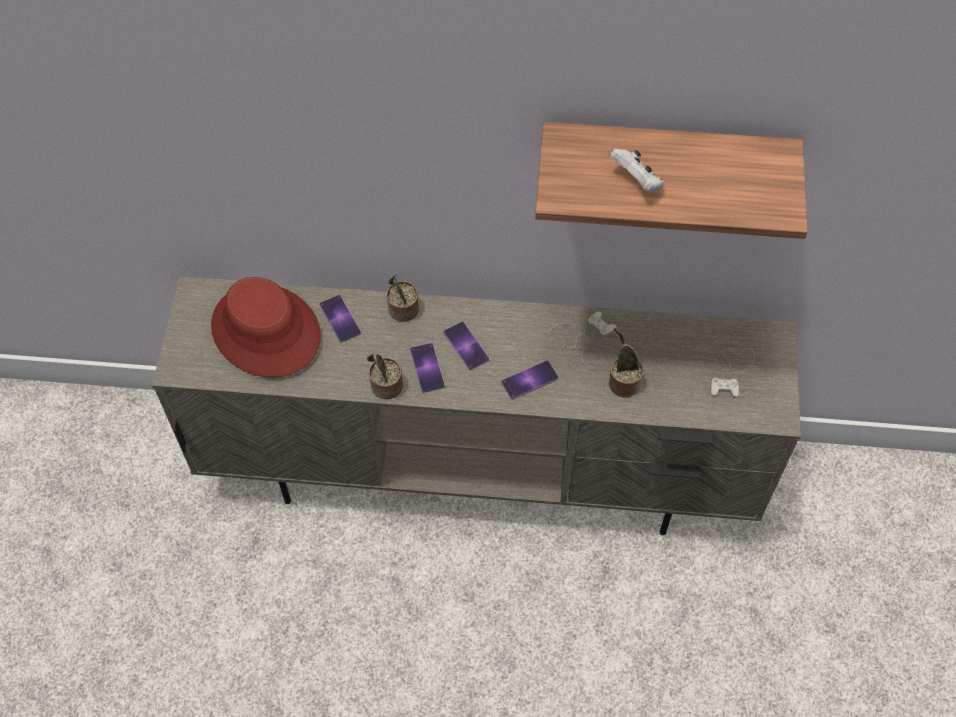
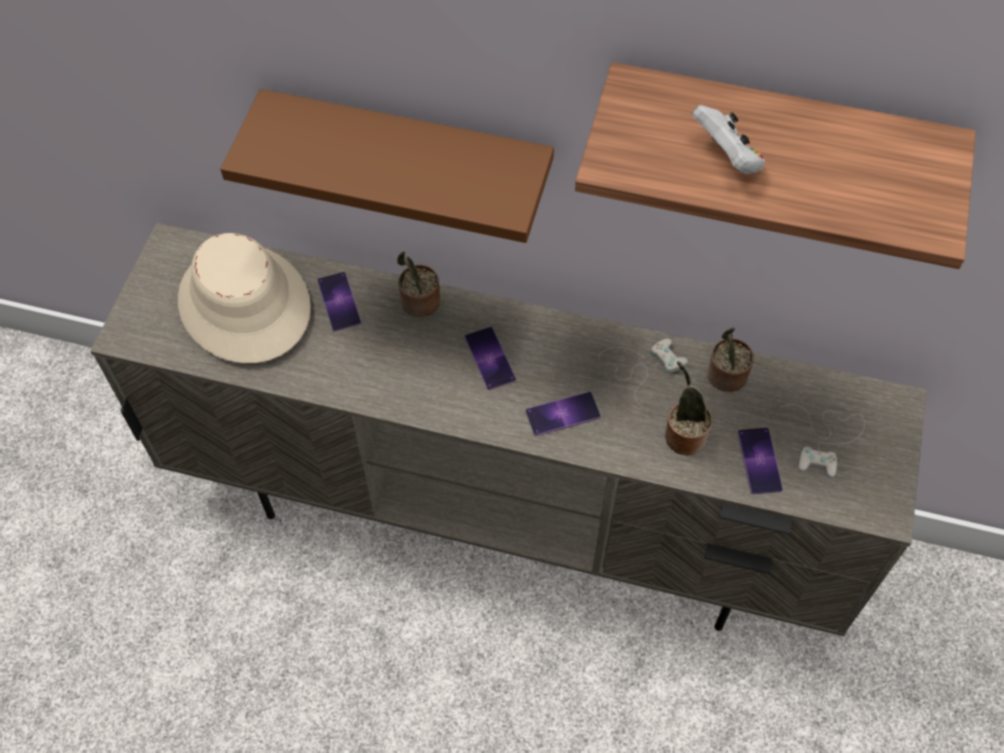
camera: 10 degrees right, 0 degrees up
(265, 331) = (244, 304): red hat -> beige hat
(385, 387) = (376, 396): potted plant -> potted plant (725, 376)
(389, 202) = (408, 157): none -> brown shelf
(427, 368) = (435, 379): phone -> phone (759, 461)

